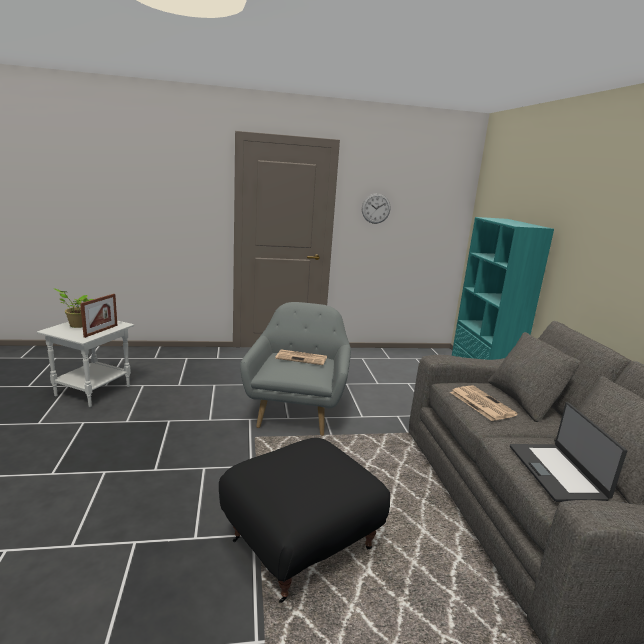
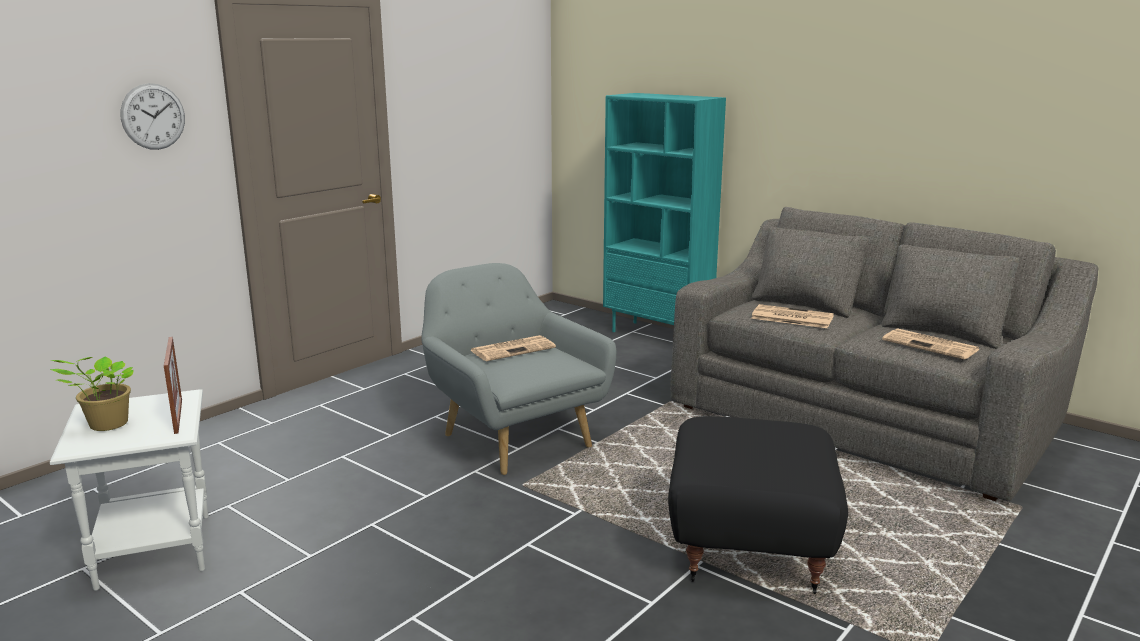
camera: 40 degrees left, 0 degrees up
(376, 208) = (441, 102): wall clock -> wall clock (153, 116)
(557, 472) = (931, 345): laptop -> newspaper

